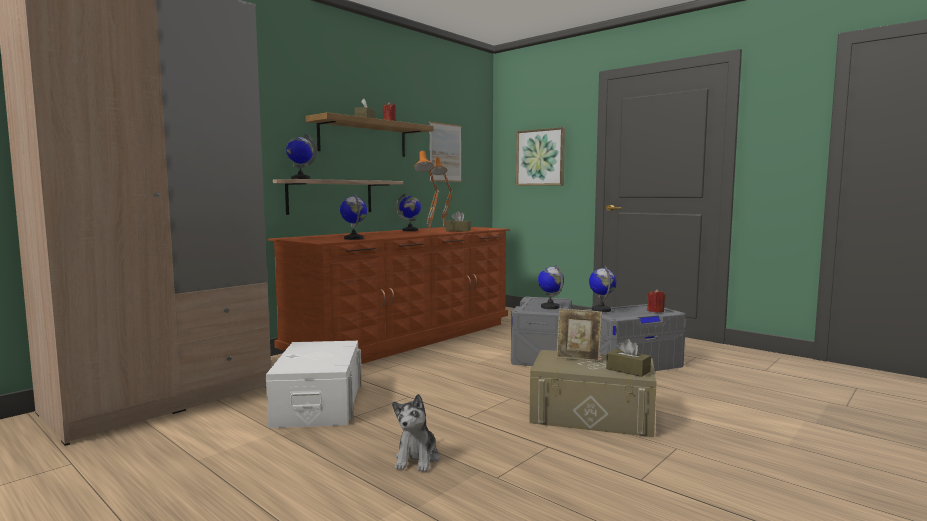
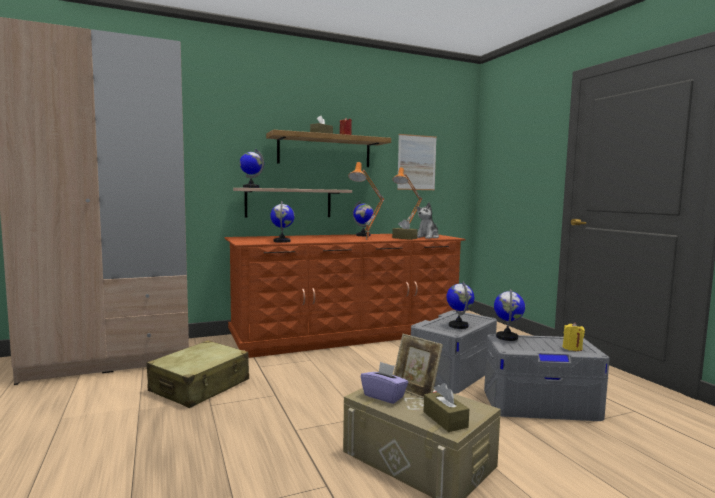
camera: 25 degrees right, 0 degrees up
(318, 404) = (200, 386): white storage box -> beige suitcase
(417, 459) = (198, 464): plush toy -> plush toy (427, 237)
(540, 157) = (515, 166): picture -> none
(561, 364) = (384, 396): none -> purple tissue box
(655, 311) = (572, 348): red candle -> yellow candle

